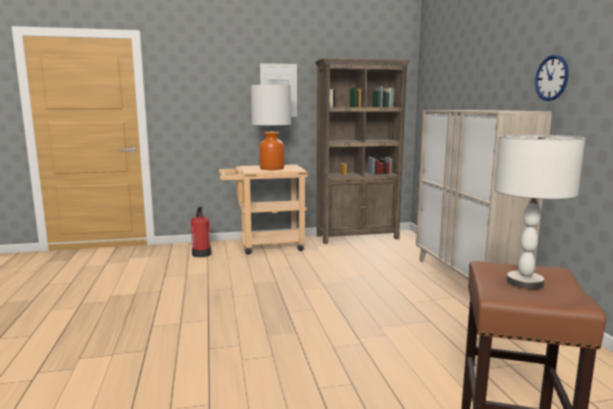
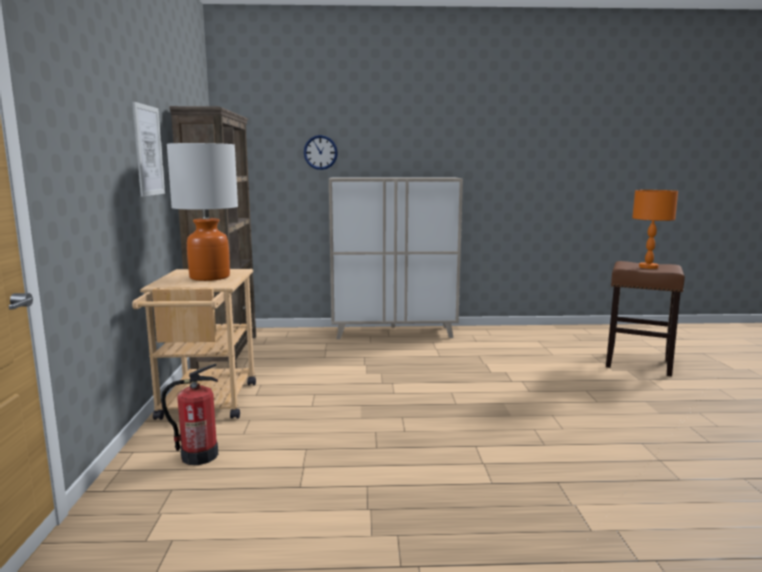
camera: 80 degrees left, 0 degrees up
(525, 282) = (648, 267): grey table lamp -> orange table lamp
(551, 78) = (448, 152): wall clock -> wall clock (320, 152)

